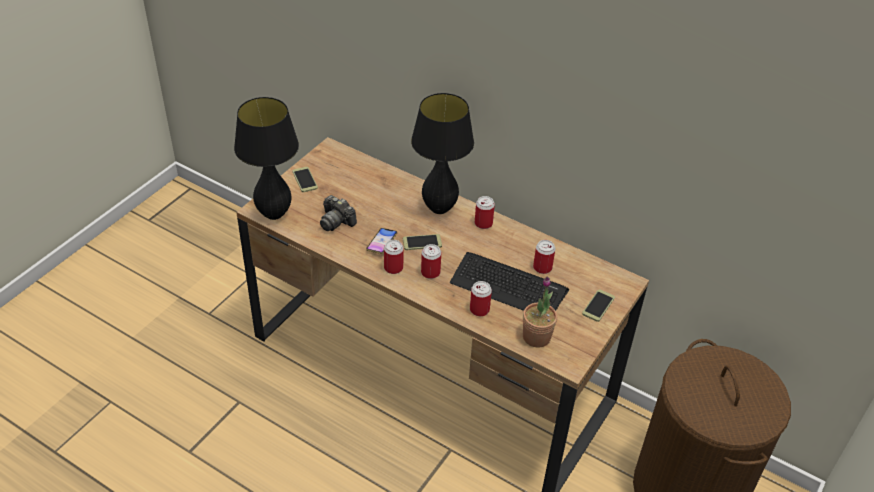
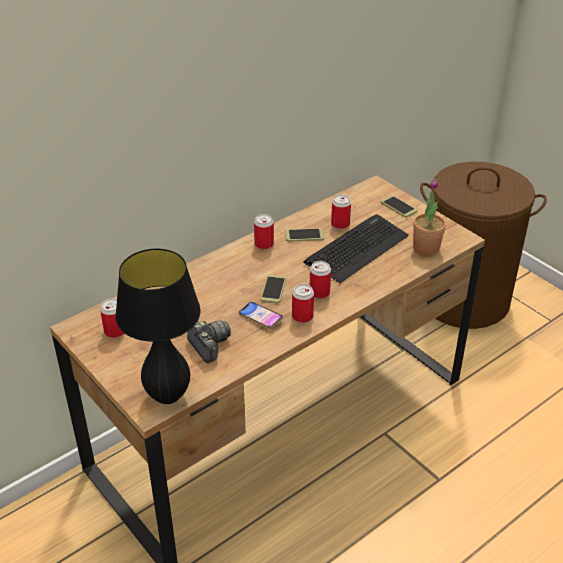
camera: 70 degrees left, 5 degrees down
(305, 180) = (119, 359): phone -> phone (304, 235)
(336, 221) = (208, 345): camera -> camera turned 90 degrees counterclockwise
(439, 209) = (227, 267): black table lamp -> none
(479, 309) = (381, 273): can -> can (115, 331)

